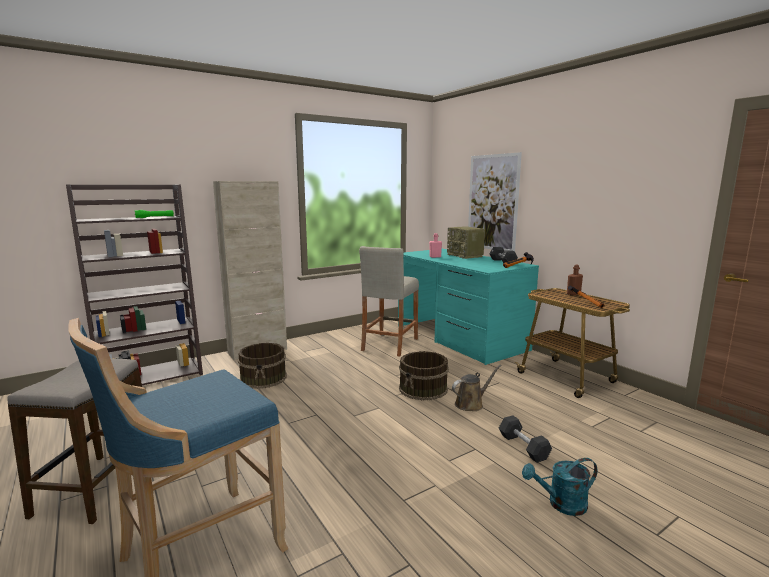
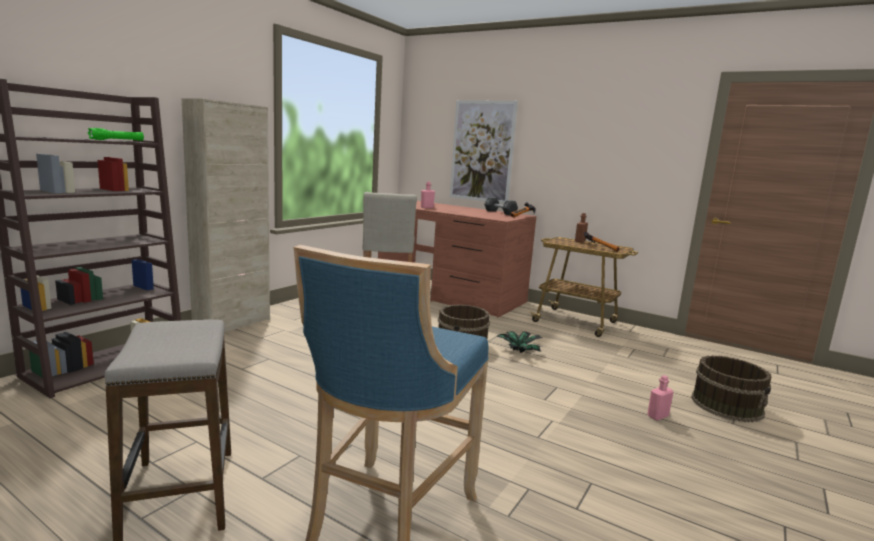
camera: 25 degrees left, 0 degrees up
(264, 378) = (274, 351): brown bucket -> brown bucket (727, 405)
(459, 337) = (450, 295): turquoise desk -> brown desk
(465, 256) = (454, 207): radio -> none
(471, 404) = (518, 351): brown watering can -> potted plant
(523, 447) = (592, 379): black dumbbell -> none
(561, 504) = (657, 416): turquoise watering can -> pink bottle

